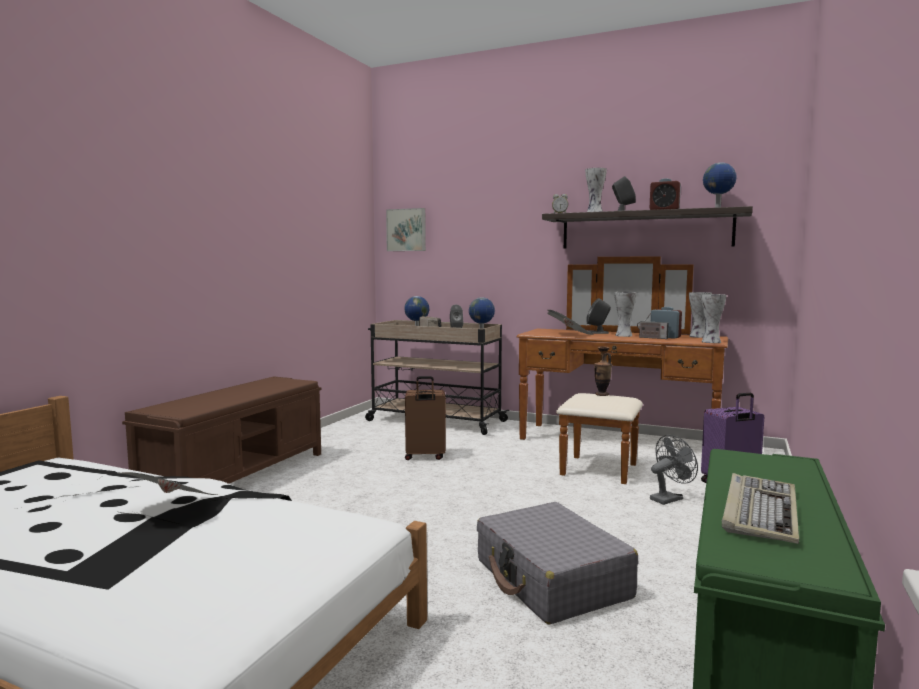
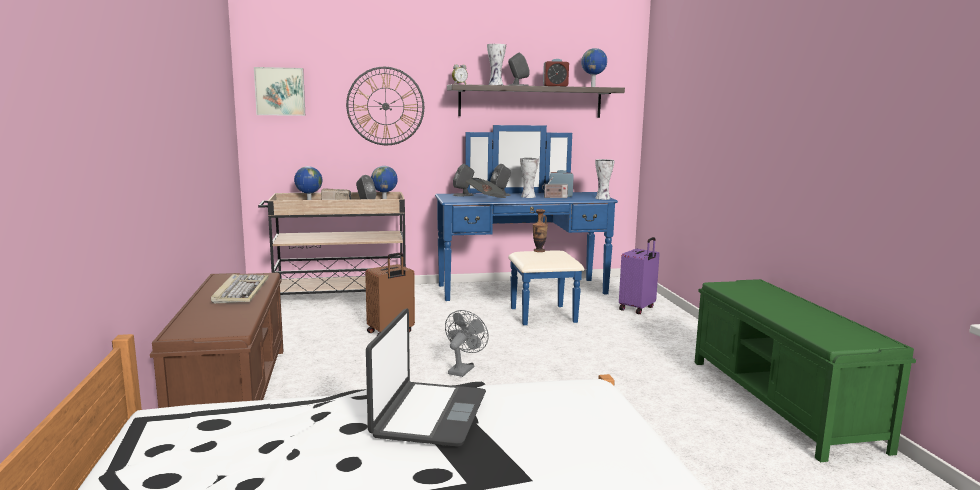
camera: 35 degrees left, 5 degrees up
(173, 508) = (428, 415): newspaper -> laptop
(493, 240) = (385, 106): none -> wall clock
(552, 579) = (633, 400): grey suitcase -> none
(558, 330) = (463, 195): none -> grey speaker
(614, 447) = (527, 295): brown dresser -> blue dresser
(669, 498) = (618, 326): grey fan -> grey fan (463, 369)
(697, 336) = (579, 193): vase -> none
(759, 511) = (798, 316): keyboard -> keyboard (241, 291)

